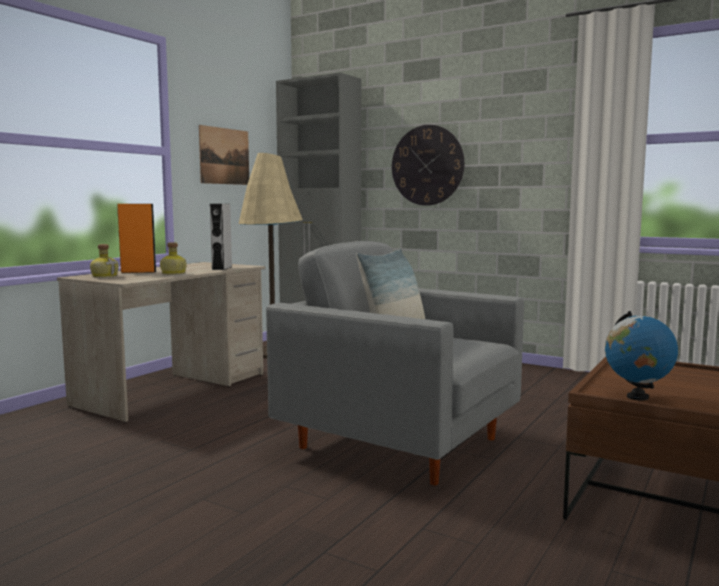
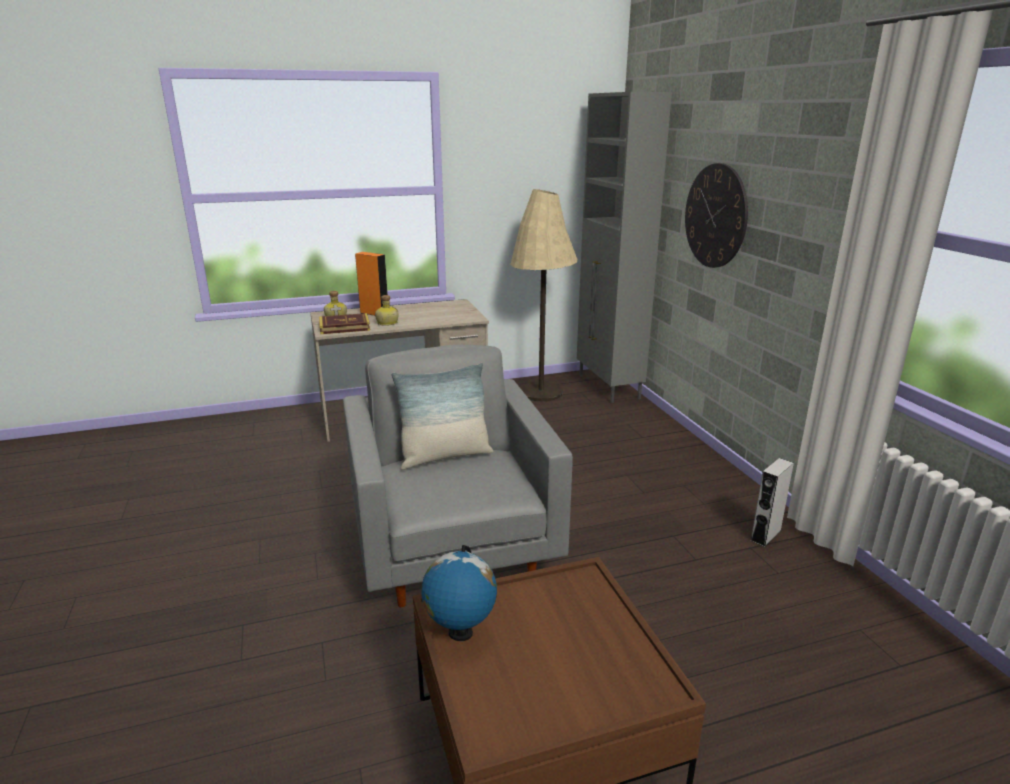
camera: 40 degrees right, 15 degrees up
(135, 278) = (344, 327): none -> book
(222, 268) = (444, 318): grey speaker -> grey speaker (765, 535)
(224, 156) = (514, 187): picture -> none

